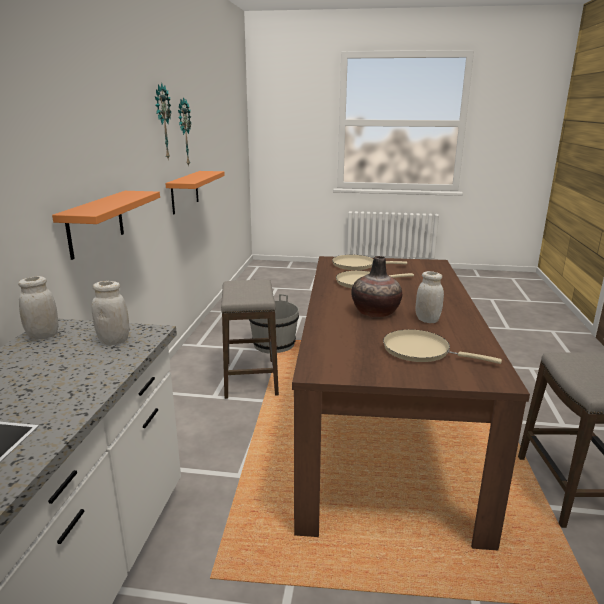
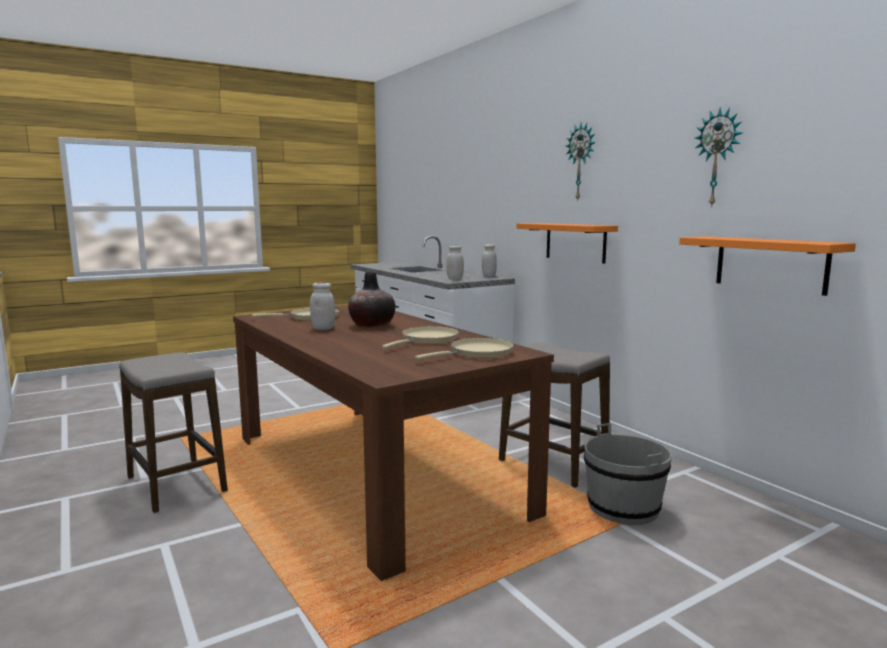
camera: 140 degrees right, 10 degrees down
(183, 132) = (793, 171): wall clock -> wall clock (581, 162)

